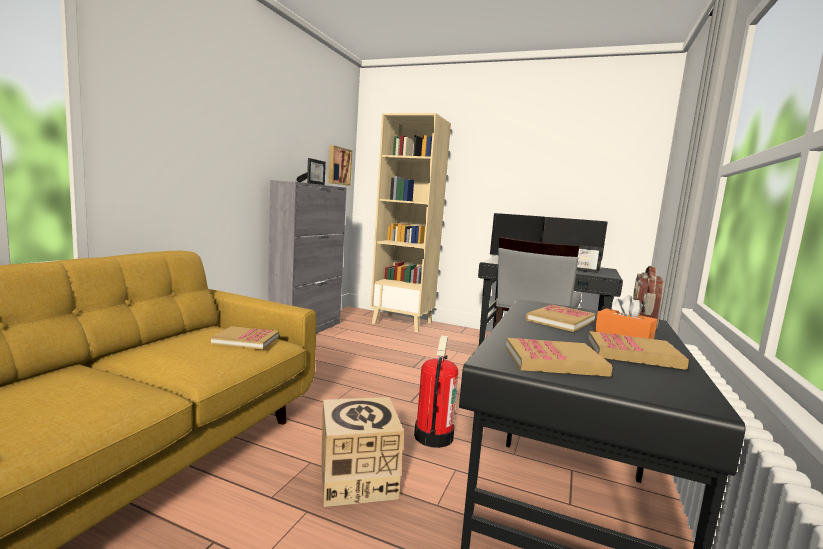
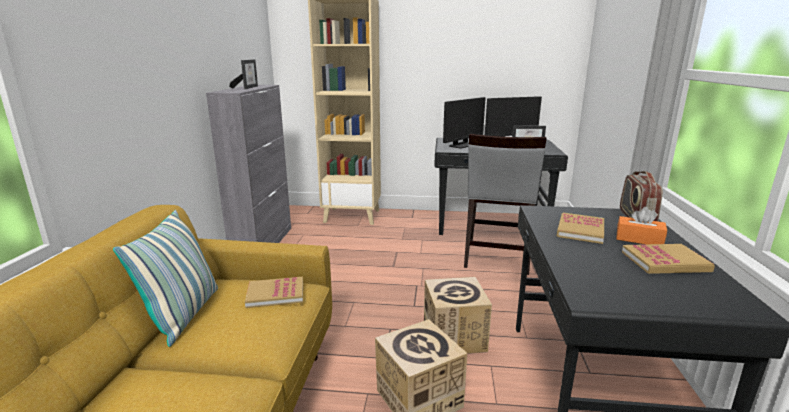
camera: 15 degrees left, 10 degrees up
(159, 340) = (183, 315): none -> pillow
(338, 166) = (258, 57): picture -> none
(433, 436) = (454, 337): fire extinguisher -> cardboard box
(554, 361) = (626, 287): book -> none

